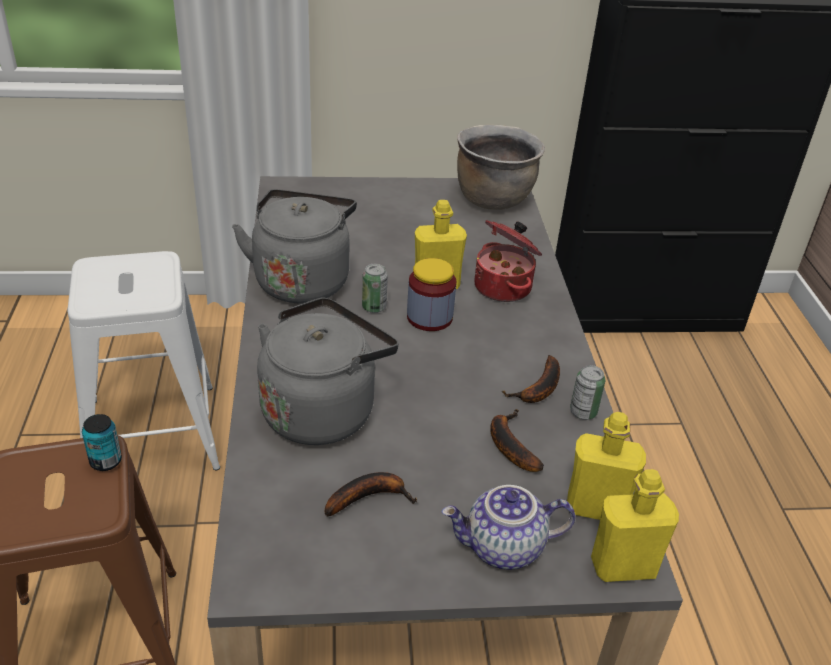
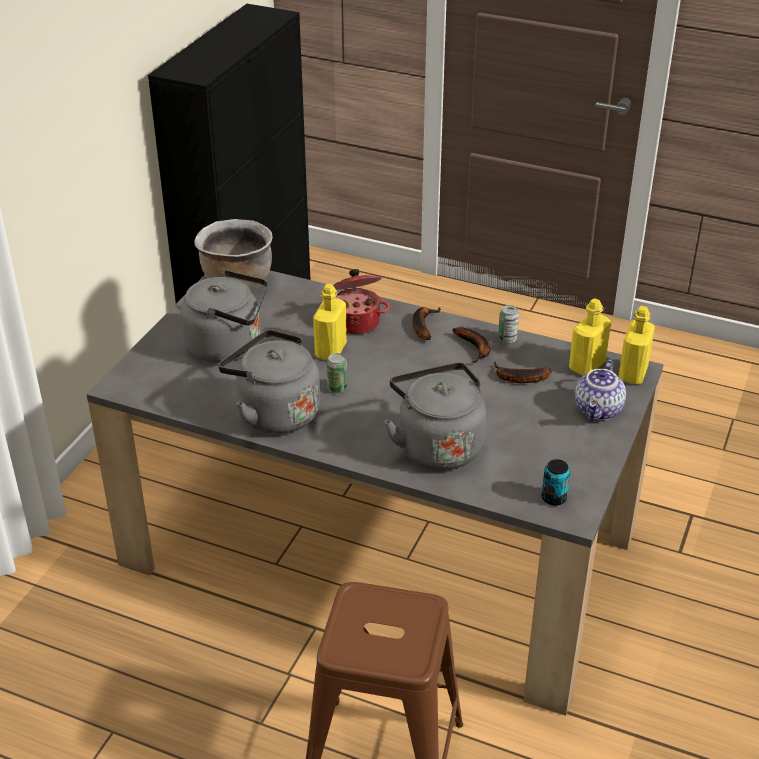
camera: 60 degrees left, 0 degrees up
(106, 461) = (371, 594): can -> can (554, 498)
(153, 434) = (154, 677): white stool -> none
(369, 497) = (530, 448): banana -> banana (422, 325)
(389, 223) = (229, 346): none -> grey kettle
(429, 317) = (368, 367): jar -> none

